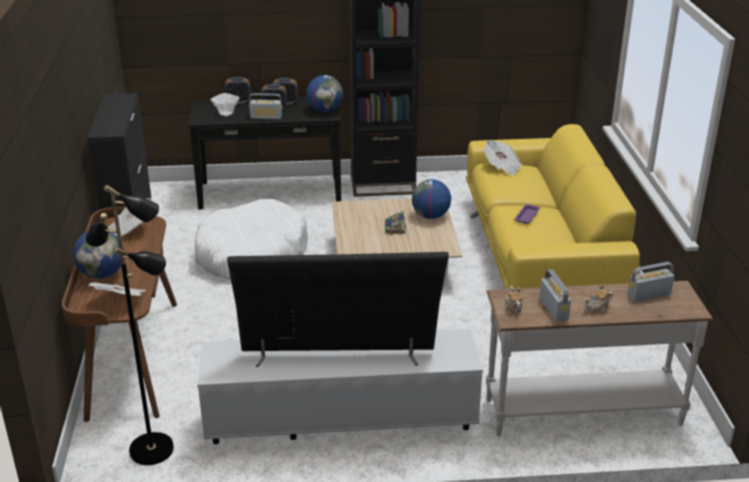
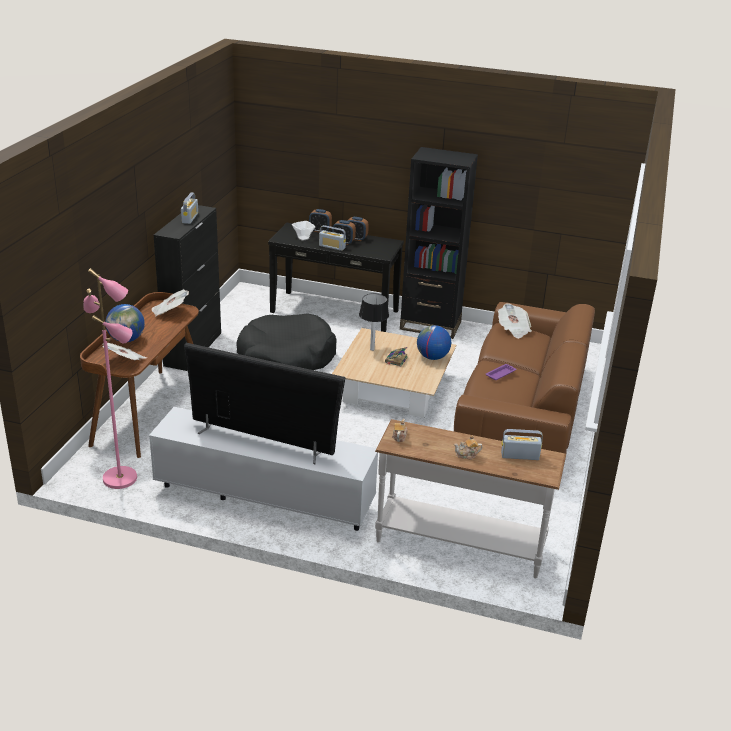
camera: 20 degrees right, 0 degrees up
(152, 449) = (121, 478): black floor lamp -> pink floor lamp
(251, 254) = (286, 356): white dog bed -> black dog bed
(325, 110) = (383, 251): globe -> none
(361, 222) = (371, 349): none -> table lamp
(540, 254) = (522, 413): yellow sofa -> brown sofa
(553, 308) = (431, 446): radio -> radio (190, 218)

